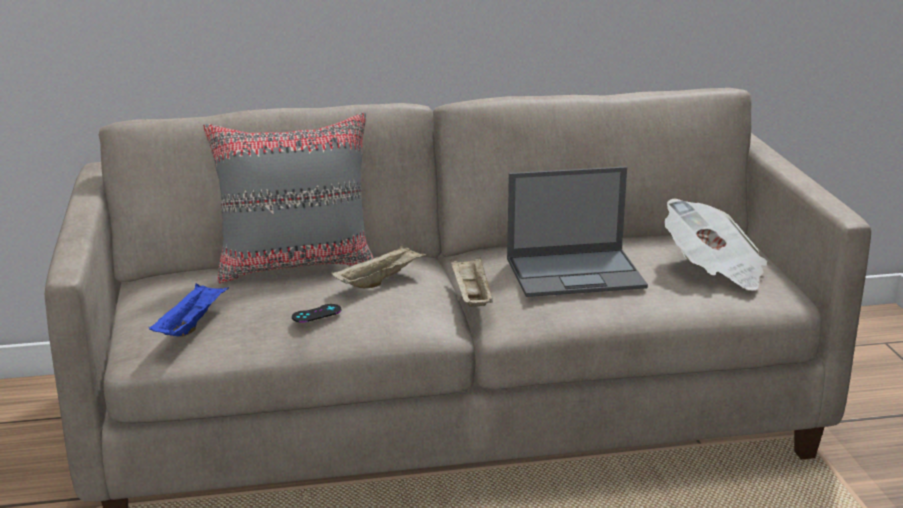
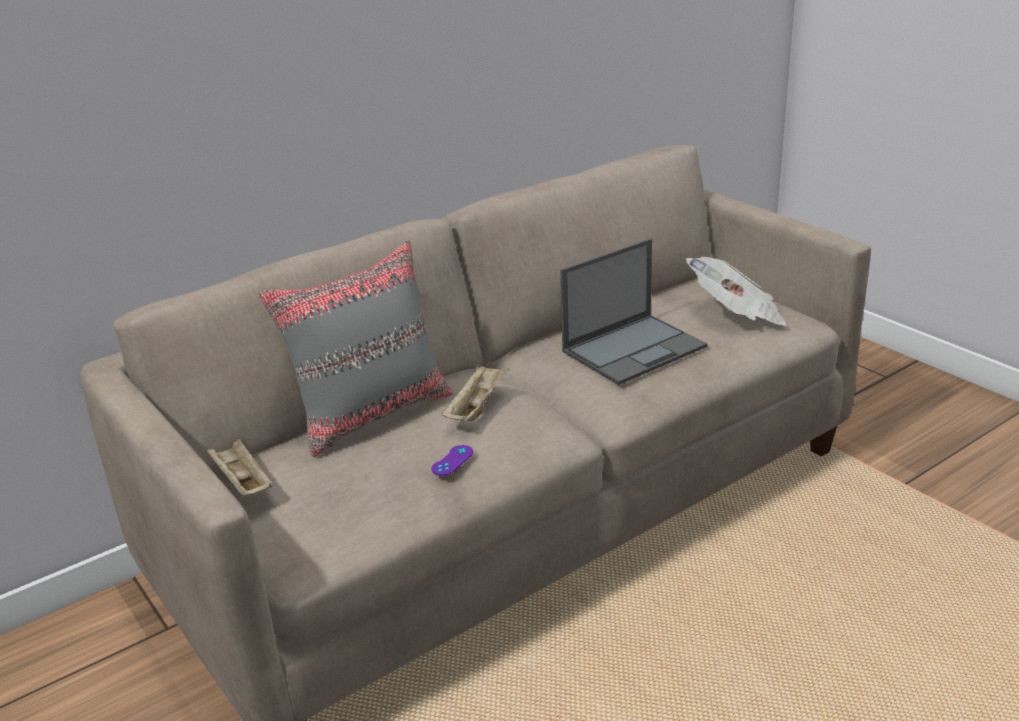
camera: 25 degrees left, 5 degrees up
(190, 325) = (330, 513): blue tray -> none
(316, 313) = (452, 460): black game controller -> purple game controller
(471, 296) = (563, 398): beige tray -> beige tray (240, 481)

